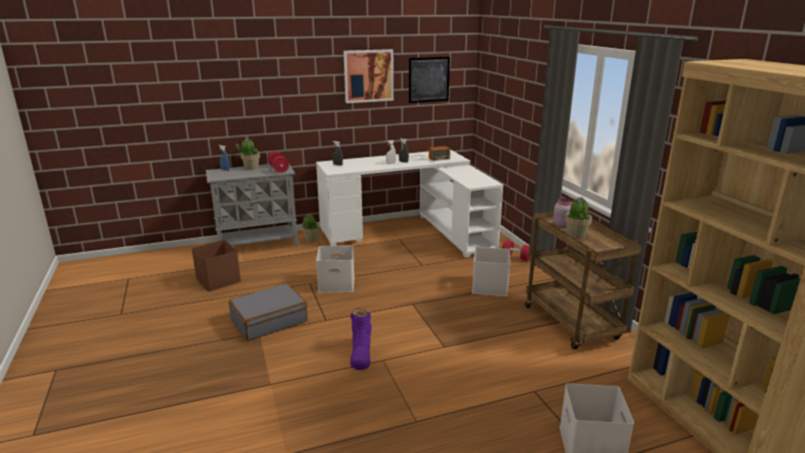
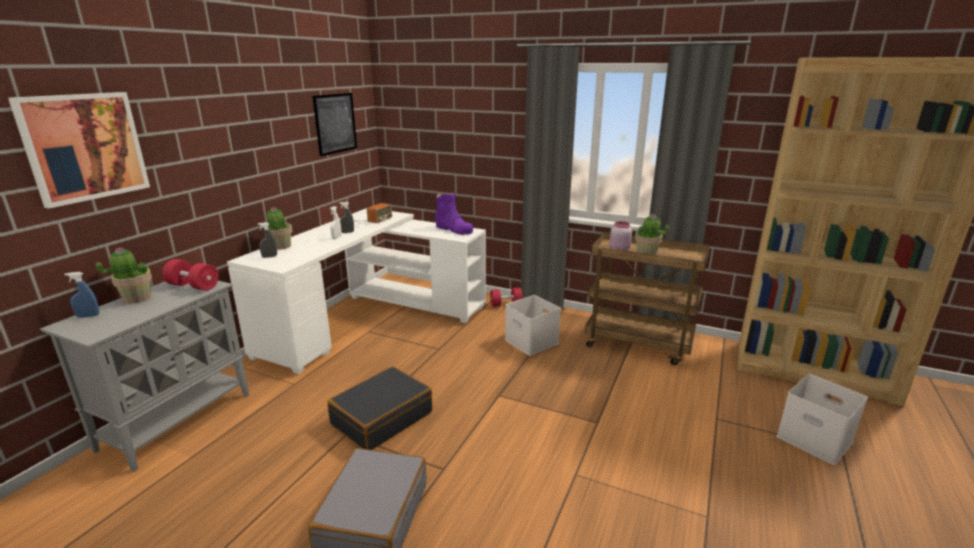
camera: 45 degrees left, 0 degrees up
(217, 280) = (187, 510): brown storage box -> none
(311, 240) = (256, 377): potted plant -> potted plant (281, 246)
(335, 284) = (382, 418): white storage box -> black suitcase
(361, 354) = (546, 483): purple boot -> purple boot (454, 229)
(368, 76) = (271, 123): picture -> picture (84, 147)

